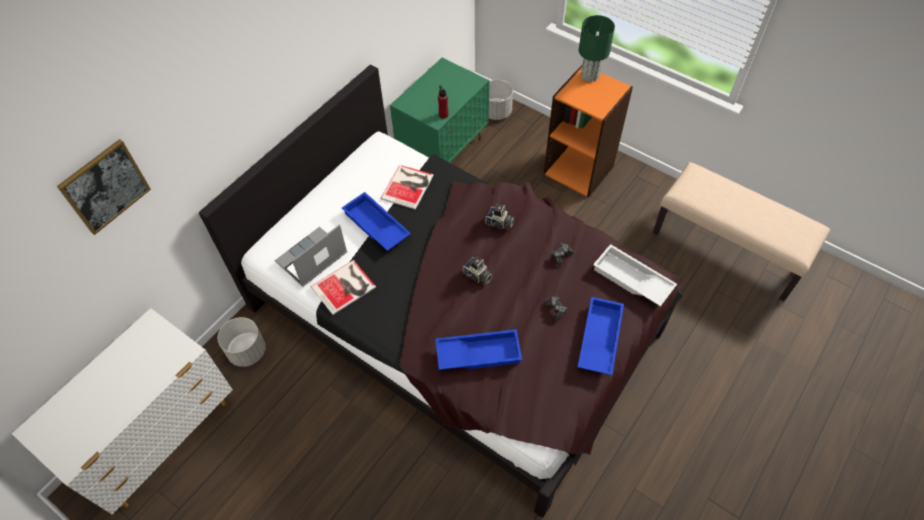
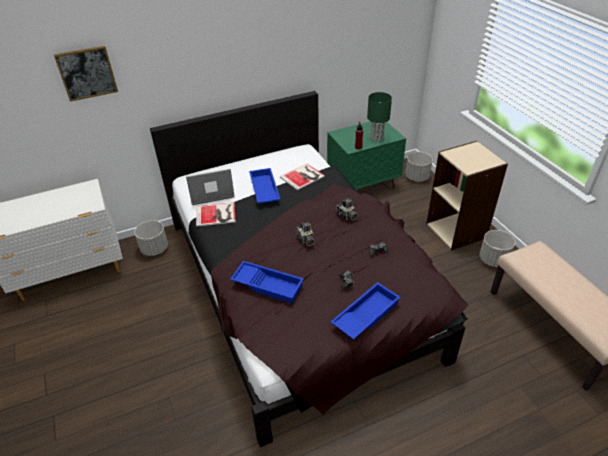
camera: 30 degrees right, 15 degrees down
(579, 169) = (456, 230): orange bookcase -> beige bookcase
(590, 75) = (477, 148): green table lamp -> green table lamp (377, 138)
(631, 280) = (422, 288): white tray -> none
(634, 191) = (493, 259): none -> grey planter

